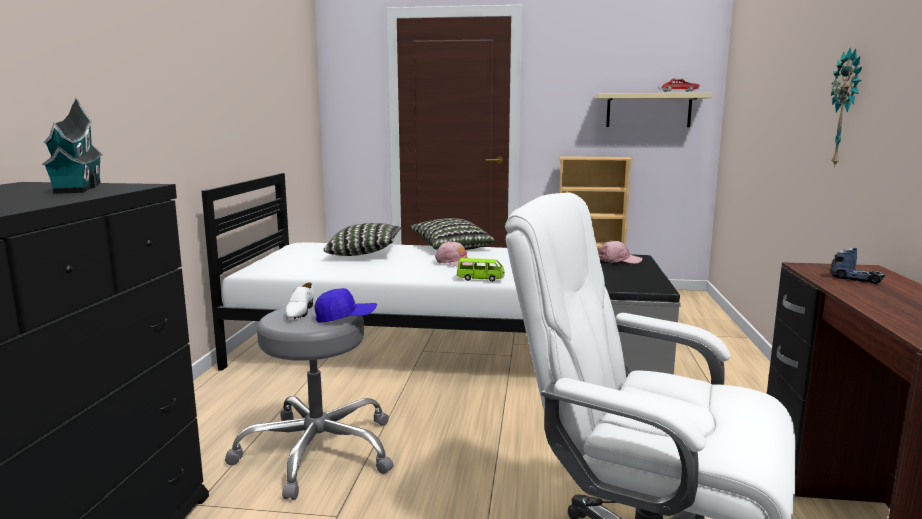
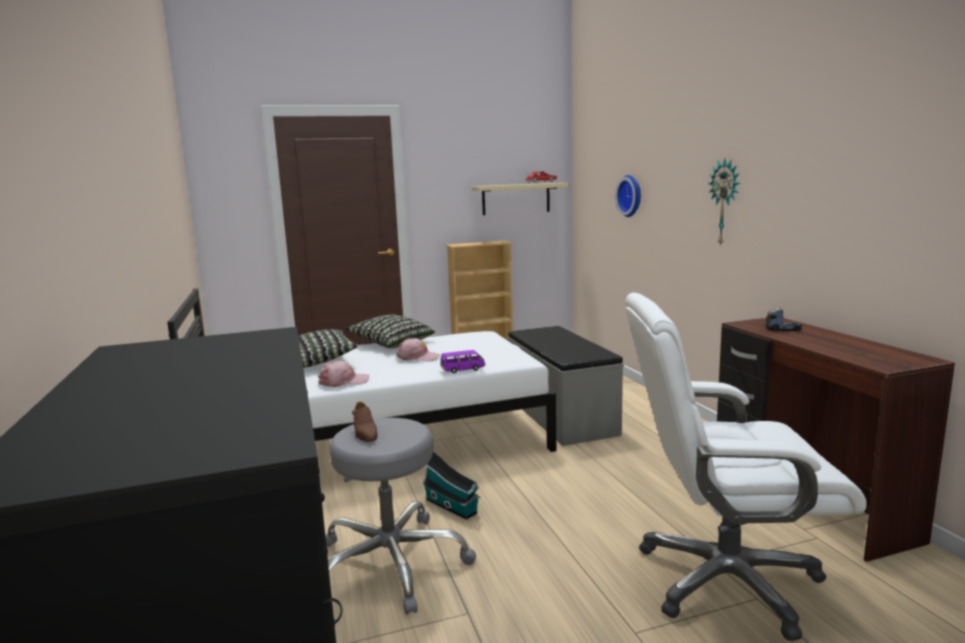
camera: 25 degrees left, 0 degrees up
(77, 188) = (219, 346): toy house -> toy house (453, 507)
(299, 312) = (364, 433): white shoe -> brown shoe
(345, 318) = (417, 429): blue cap -> none
(480, 279) = (463, 369): green toy car -> purple toy car
(618, 260) = (542, 334): pink cap -> pink cap (343, 381)
(767, 106) = (631, 196): none -> wall clock

